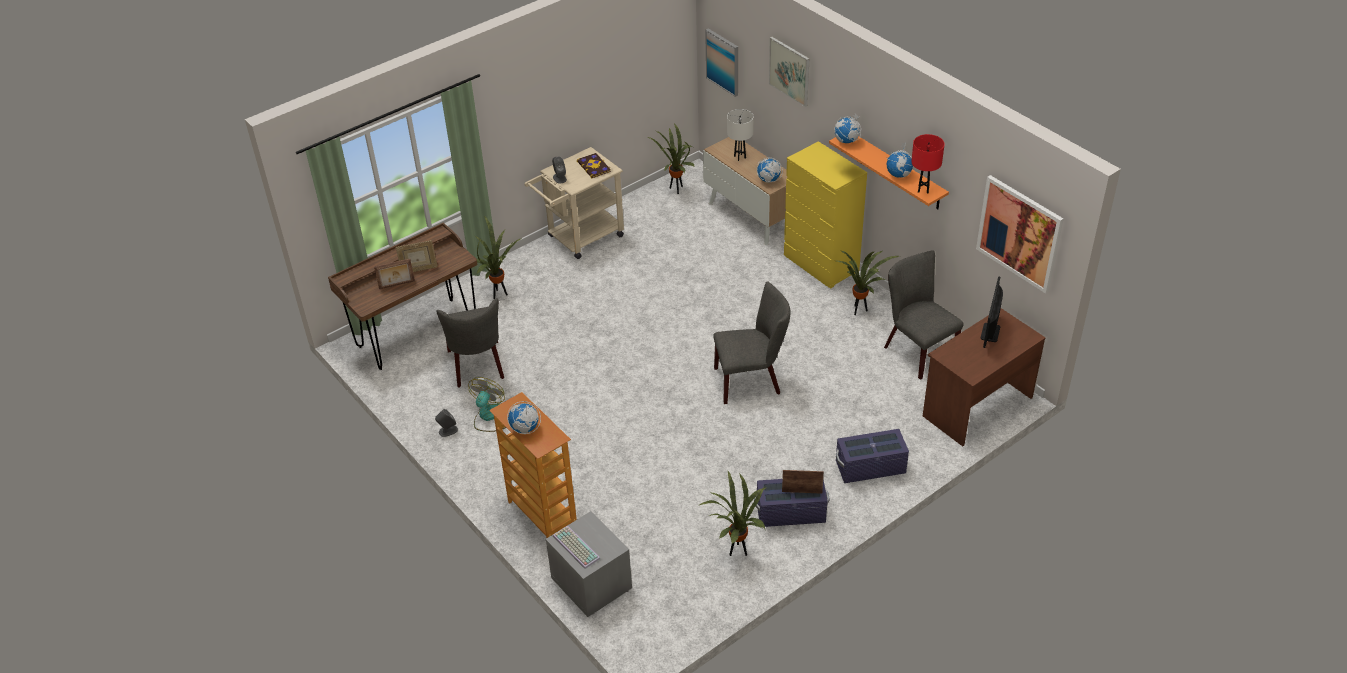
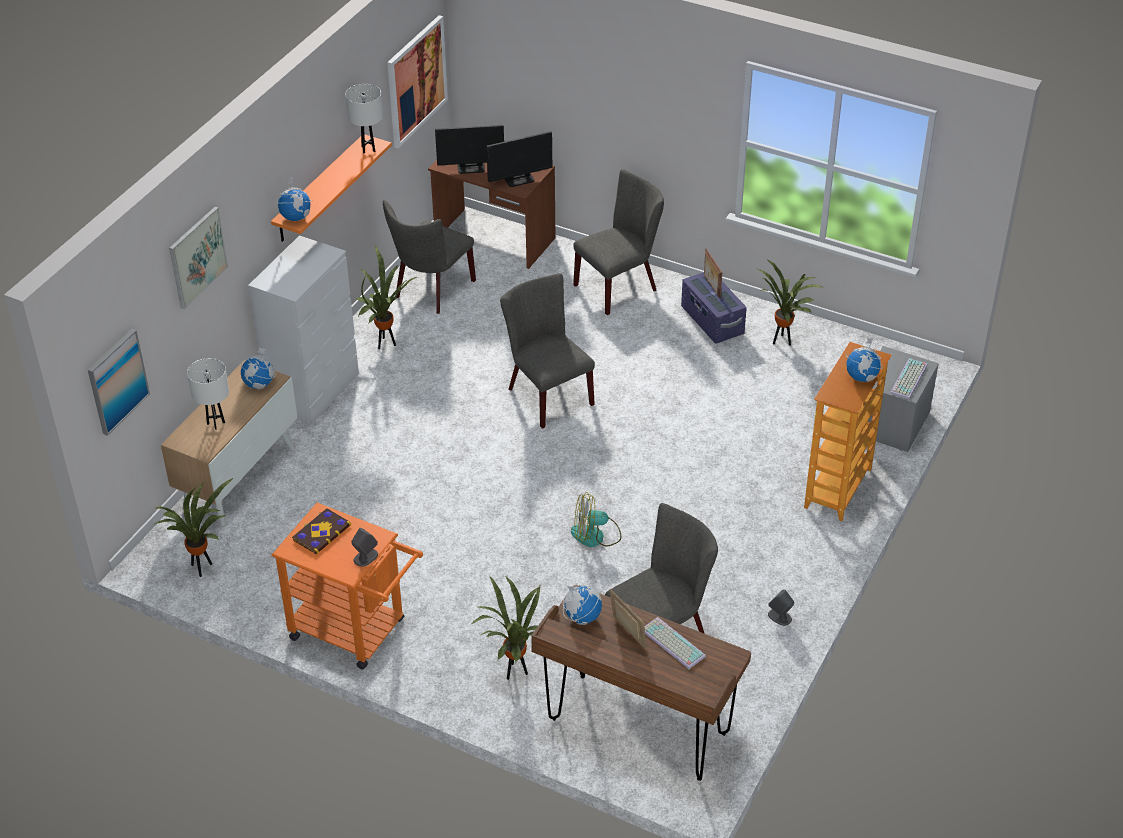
camera: 115 degrees left, 0 degrees up
(397, 285) = (671, 643): picture frame -> keyboard
(489, 417) = (734, 588): fan -> fan (595, 535)
(580, 238) = (356, 632): beige cart -> orange cart
(821, 264) = (314, 391): yellow dresser -> white dresser
(870, 467) = (620, 286): purple storage box -> grey chair
(899, 174) = (347, 169): globe -> globe (582, 617)
(923, 189) = (368, 149): red table lamp -> white table lamp
(958, 357) = (519, 179): none -> monitor

